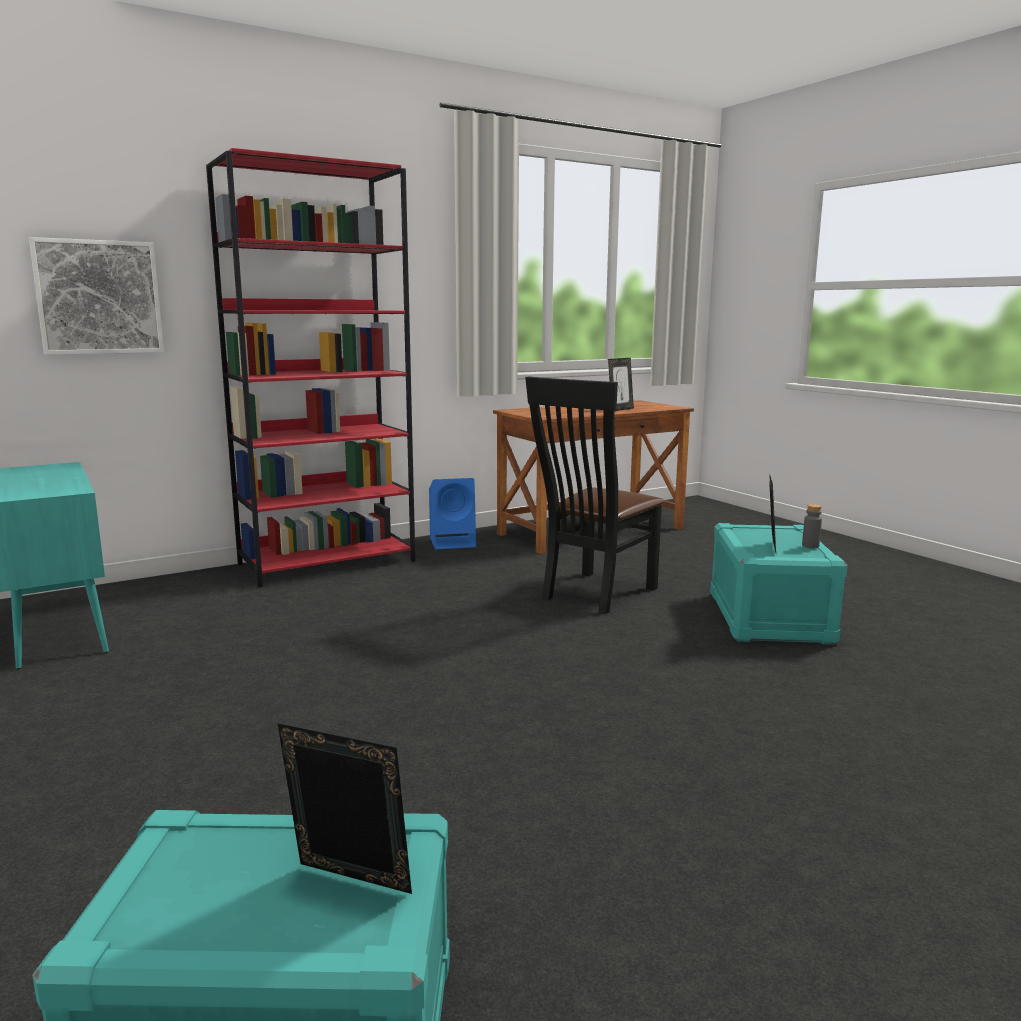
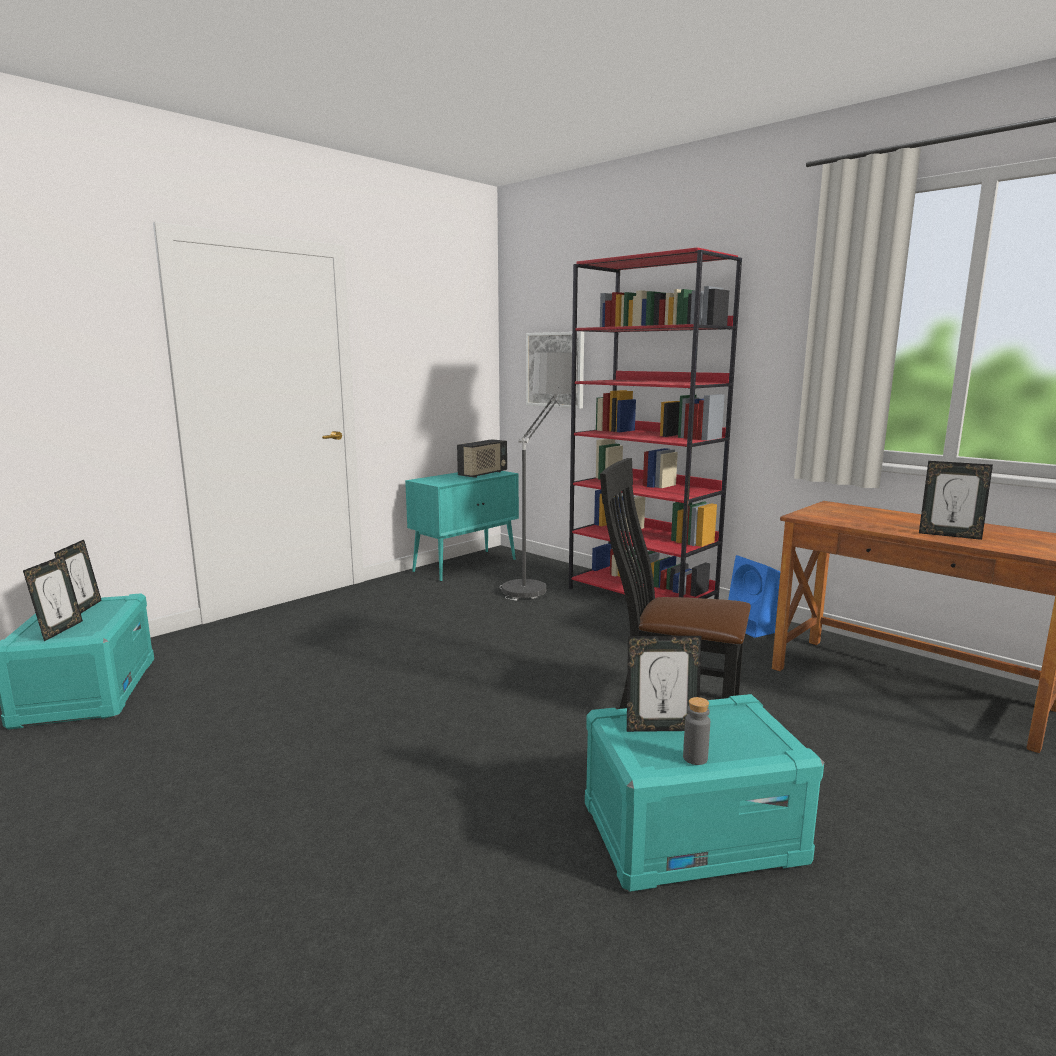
camera: 75 degrees right, 0 degrees up
(47, 472) = (483, 474): none -> radio
(198, 880) = (84, 608): none -> picture frame
(207, 598) = (537, 581): none -> floor lamp

